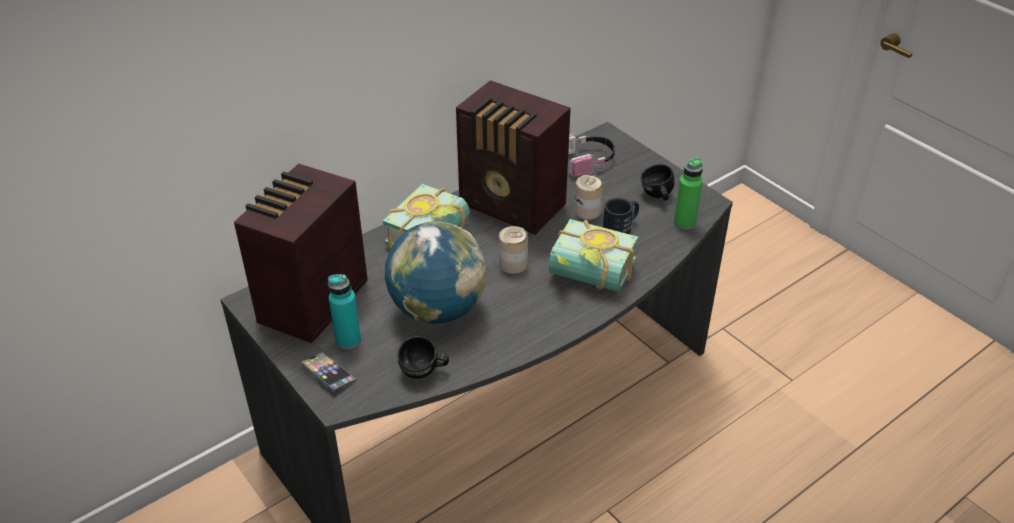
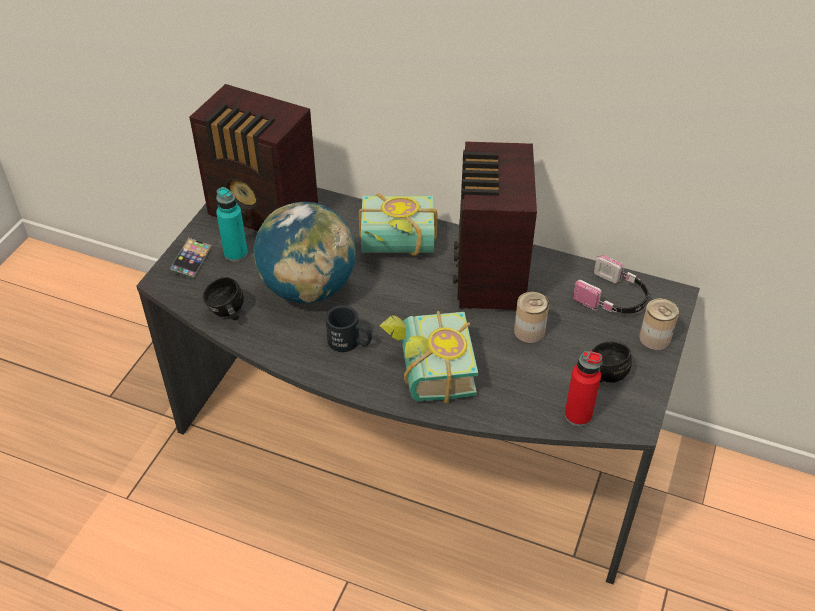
camera: 60 degrees right, 5 degrees up
(310, 303) = (264, 213): radio -> radio turned 150 degrees counterclockwise
(513, 264) = (405, 311): can -> can (654, 338)
(621, 227) = (526, 367): black mug -> black mug (350, 342)
(684, 223) = (578, 415): green bottle -> red bottle

